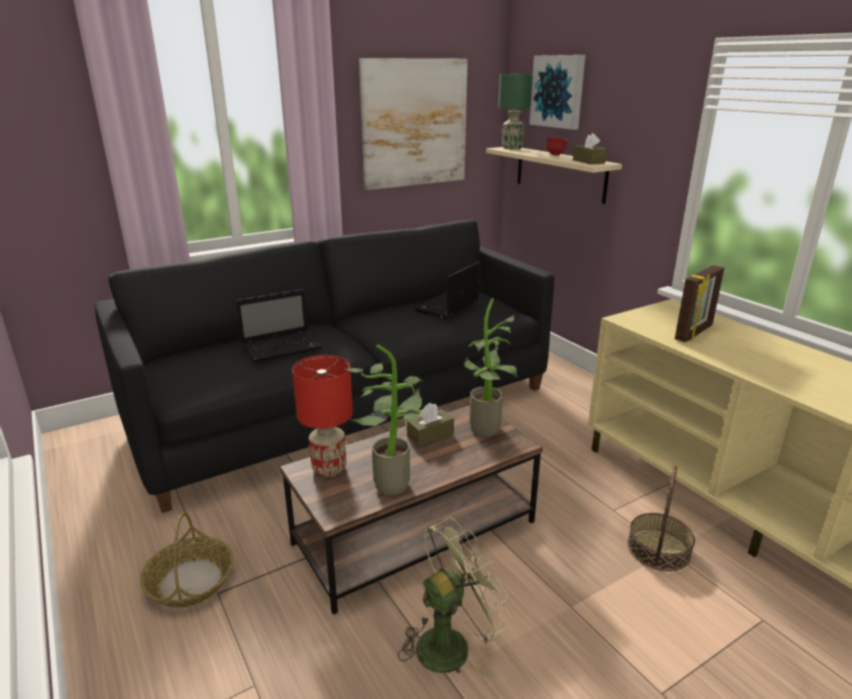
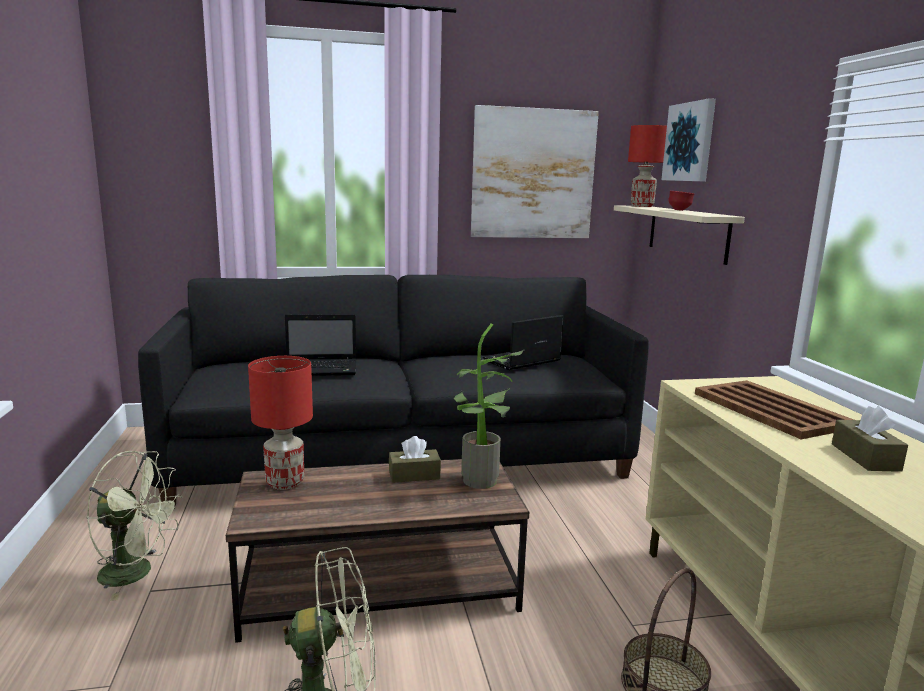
camera: 20 degrees right, 10 degrees down
(190, 581) = (137, 573): basket -> green fan
(392, 480) = (335, 506): potted plant -> none
(511, 148) = (641, 206): green table lamp -> red table lamp
(588, 161) = (705, 214): brown tissue box -> brown tissue box (865, 457)
(694, 333) = (769, 409): picture frame -> brown tray

